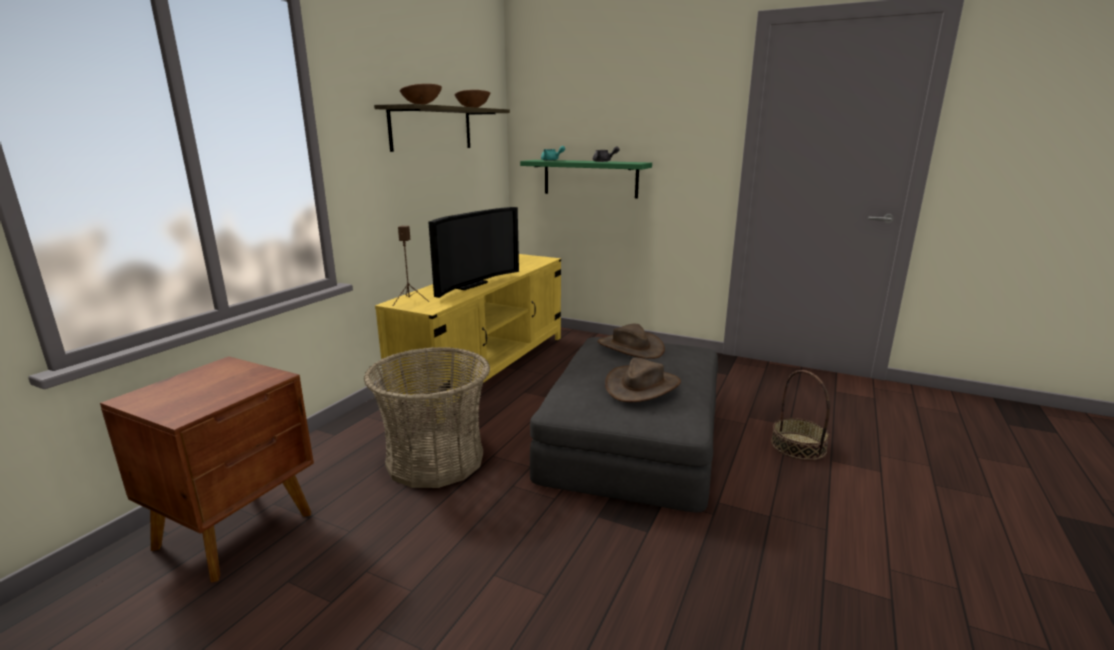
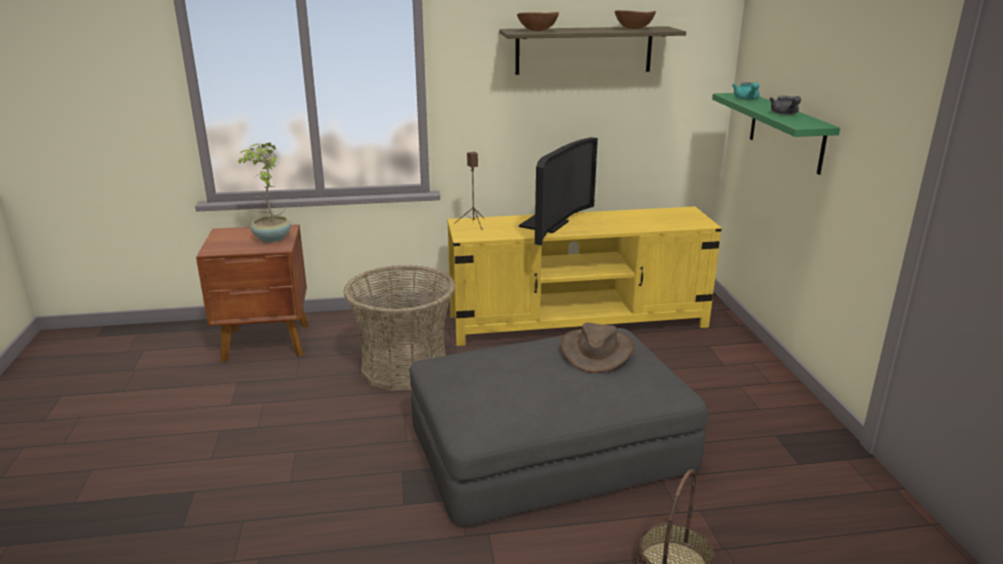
camera: 55 degrees right, 5 degrees up
(234, 376) = (271, 238): none -> potted plant
(468, 285) = (550, 225): television -> television turned 60 degrees counterclockwise
(642, 386) = (507, 384): brown hat -> none

